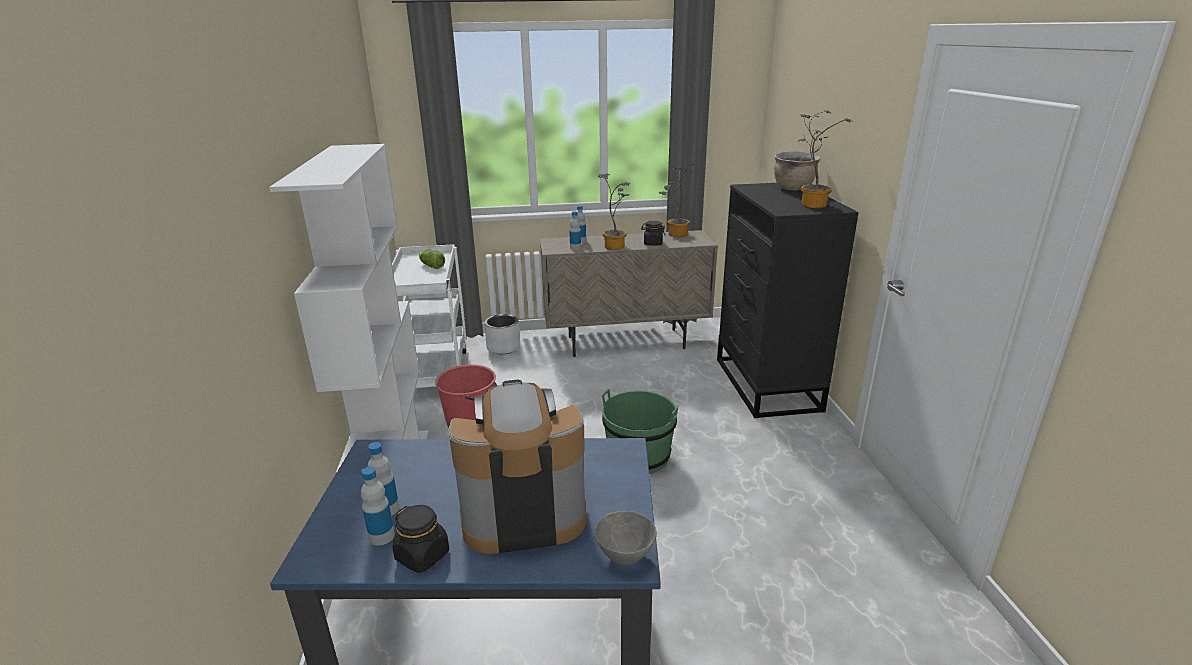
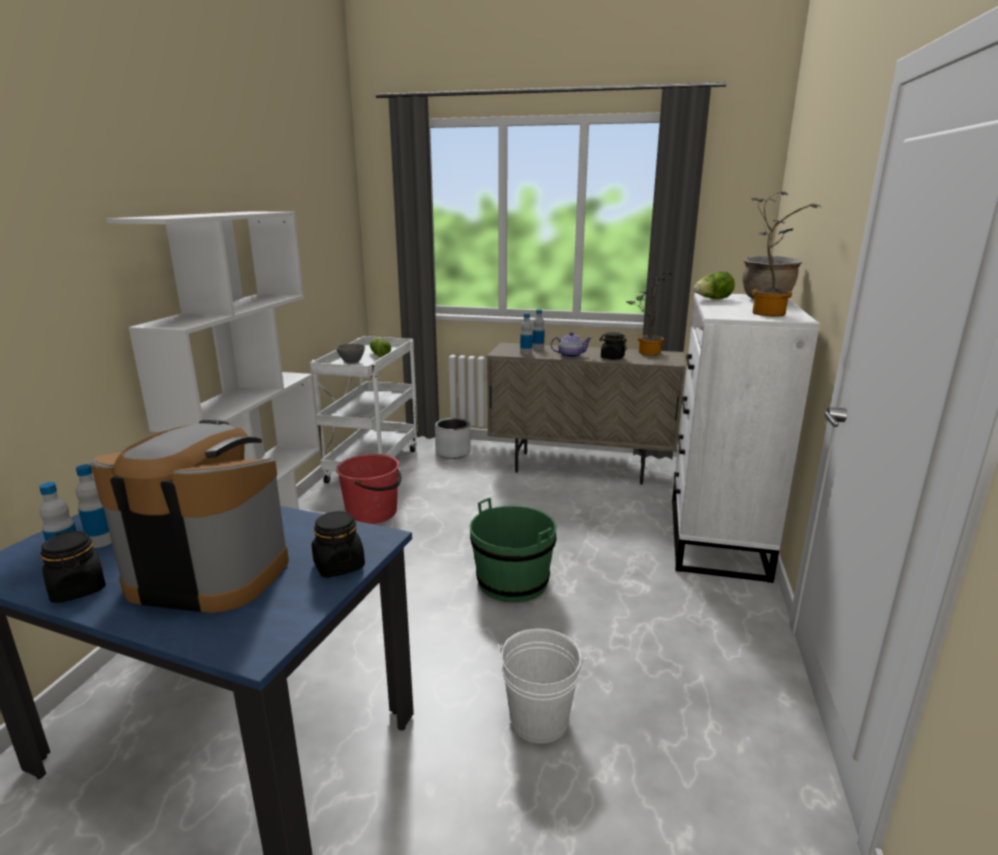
camera: 20 degrees right, 5 degrees down
(616, 246) = (570, 355): potted plant -> teapot
(620, 479) = (339, 565): none -> black jar
(624, 557) = (253, 643): grey bowl -> grey bowl (351, 362)
(731, 559) = (539, 720): none -> white bucket
(754, 192) = (712, 299): none -> lettuce
(767, 385) = (716, 538): black dresser -> white dresser

